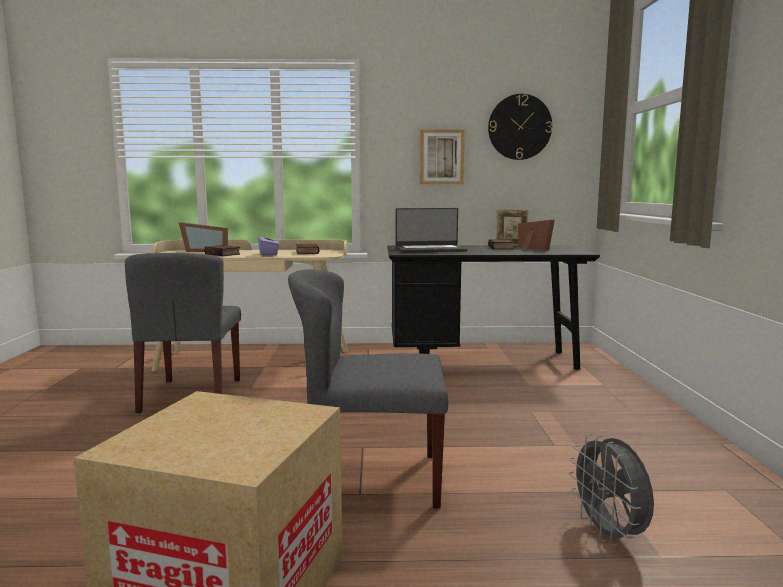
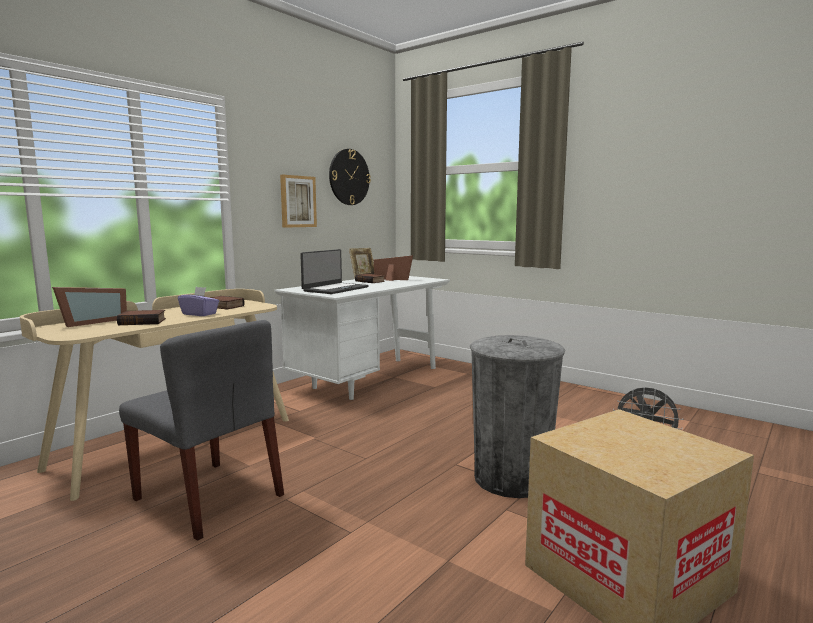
camera: 50 degrees left, 0 degrees up
(370, 479) = (511, 478): grey chair -> grey trash can
(482, 361) = (369, 380): black desk -> white desk

